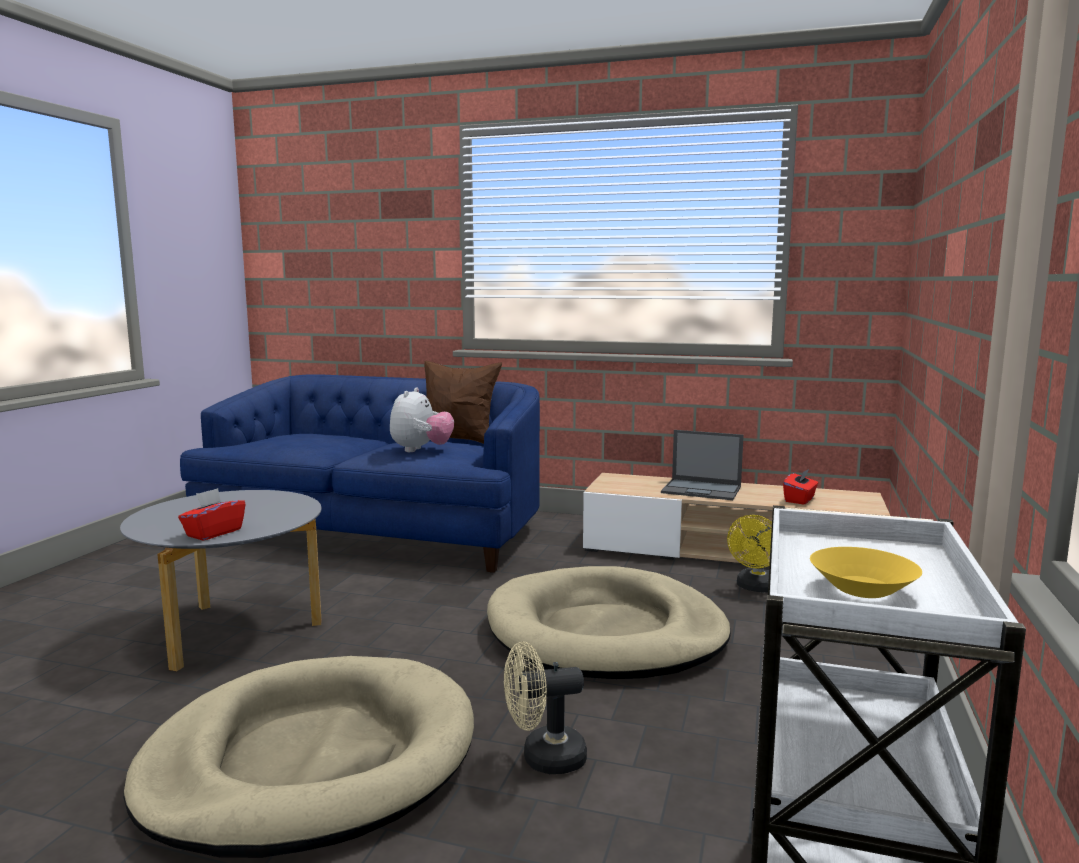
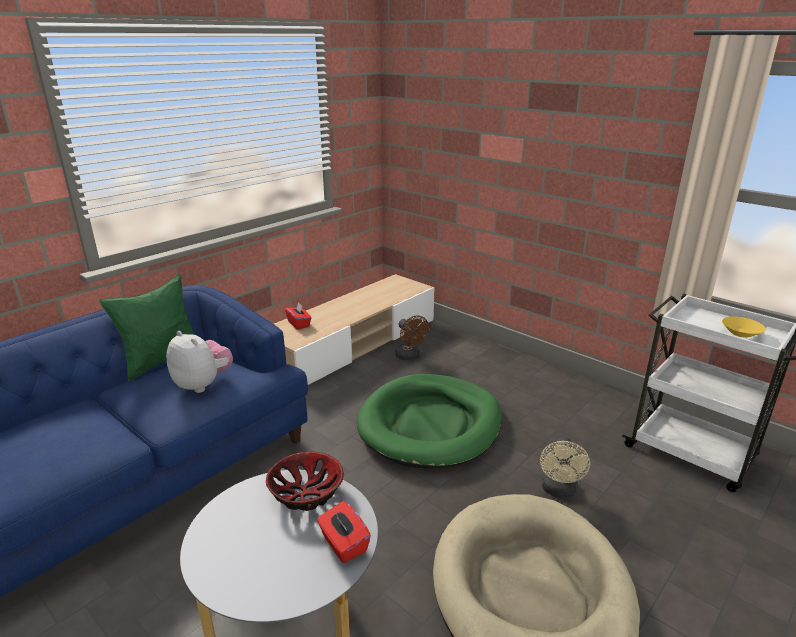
camera: 65 degrees left, 15 degrees up
(284, 511) = (306, 493): none -> bowl
(458, 440) = (162, 360): brown pillow -> green pillow
(606, 632) = (430, 424): beige dog bed -> green dog bed
(702, 490) = (338, 313): laptop -> none
(755, 588) = (410, 356): yellow fan -> brown fan
(800, 500) = (387, 295): red tissue box -> red tissue box (299, 324)

